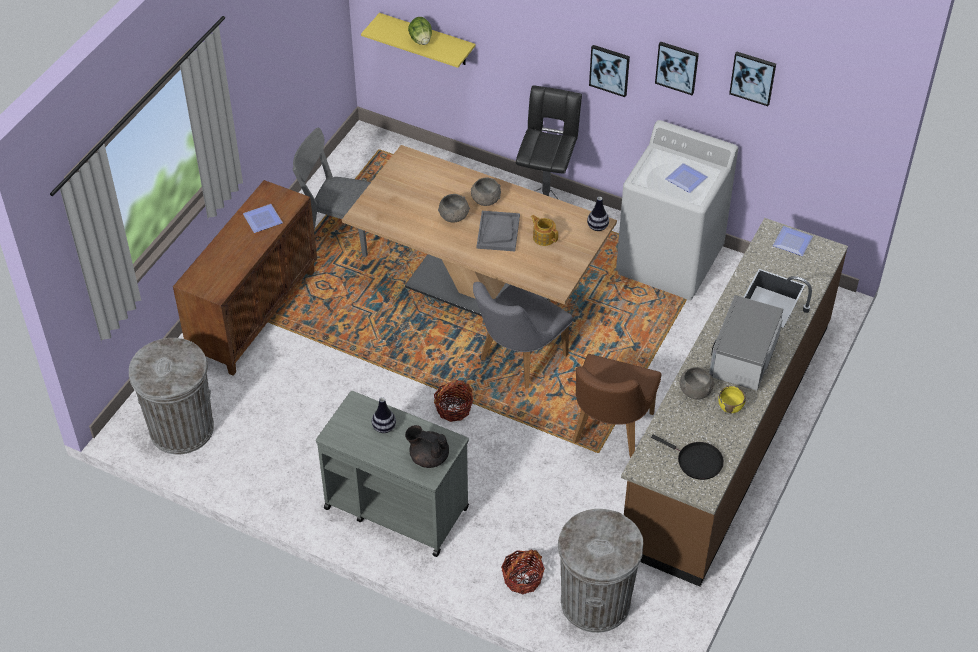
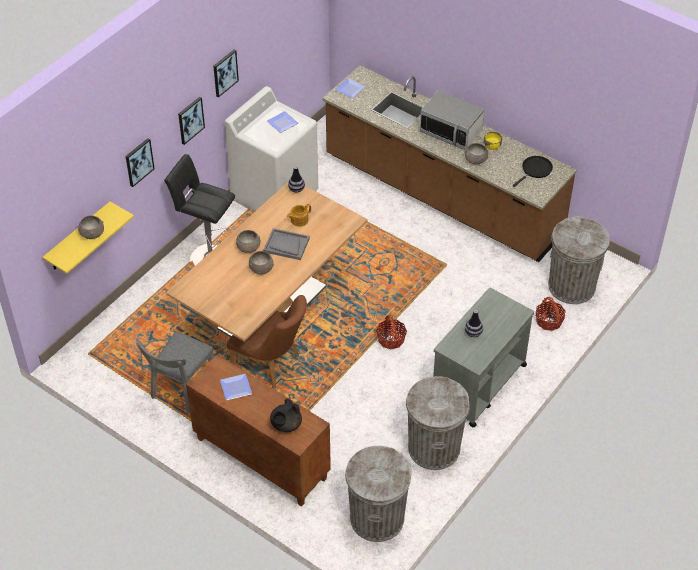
camera: 80 degrees left, 0 degrees up
(288, 471) = (433, 448): none -> grey trash can
(421, 40) = (92, 233): lettuce -> grey bowl
(428, 457) = (504, 311): black teapot -> black teapot (285, 425)
(517, 361) = (352, 296): grey chair -> none
(609, 433) = (430, 256): brown chair -> brown chair (271, 365)
(753, 77) = (262, 32): picture -> picture (139, 162)

